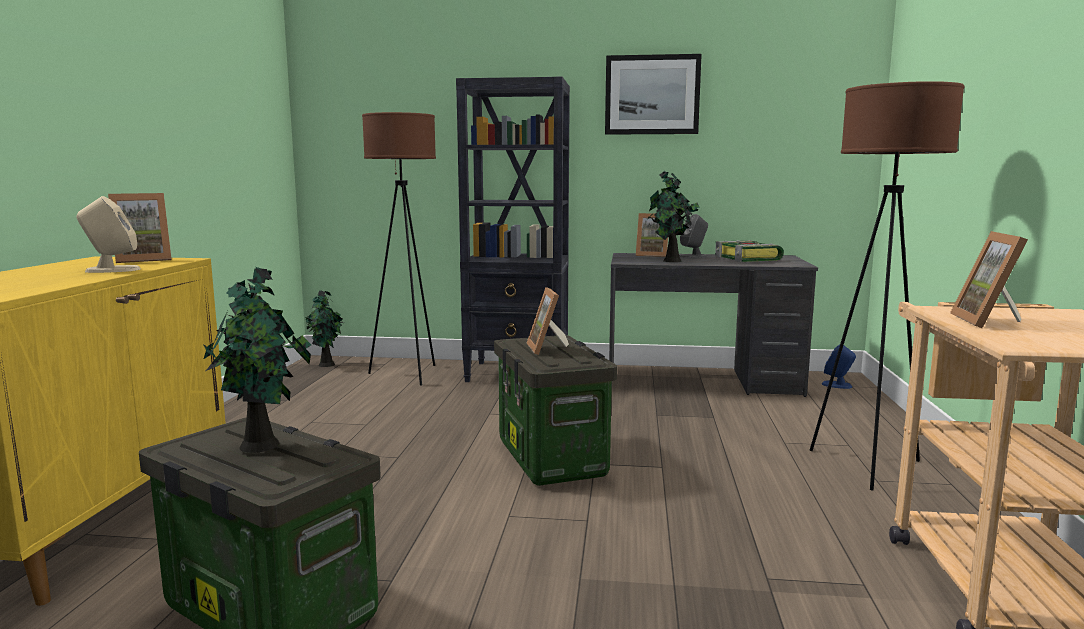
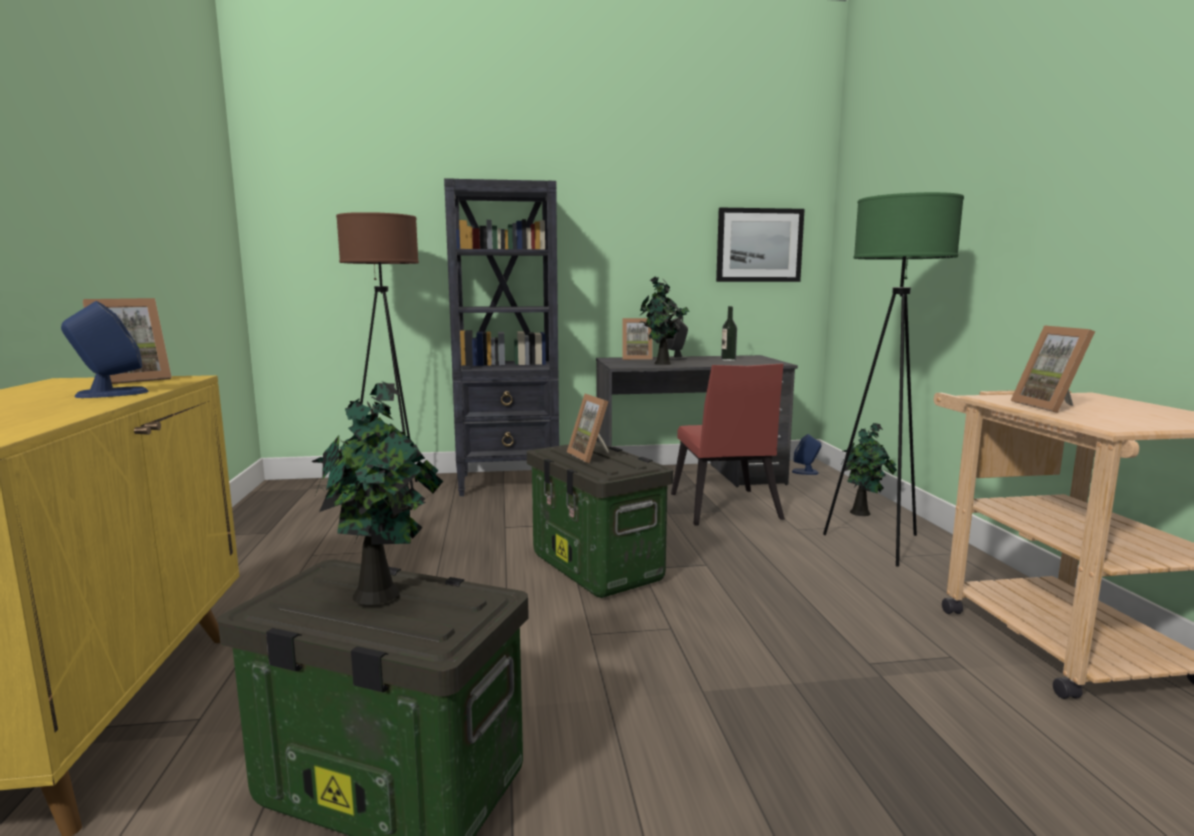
camera: 15 degrees left, 0 degrees up
(112, 270) = (111, 393): beige speaker -> blue speaker
(327, 365) = (294, 489): potted plant -> potted plant (862, 513)
(652, 95) = (629, 203): picture -> picture (759, 245)
(718, 416) = (724, 509): none -> red chair
(748, 259) = (728, 360): book -> bottle
(867, 466) = (879, 544): brown floor lamp -> green floor lamp

